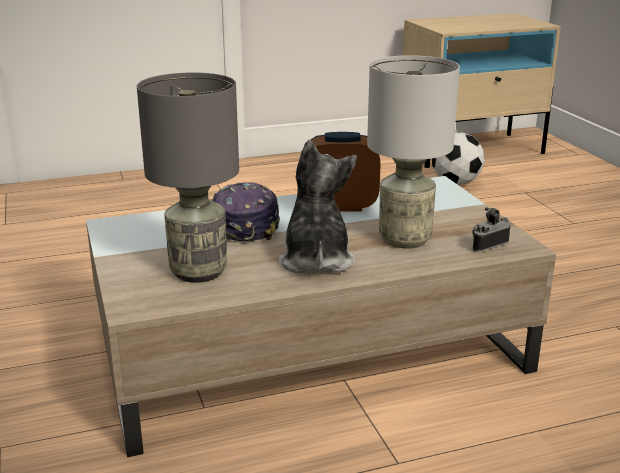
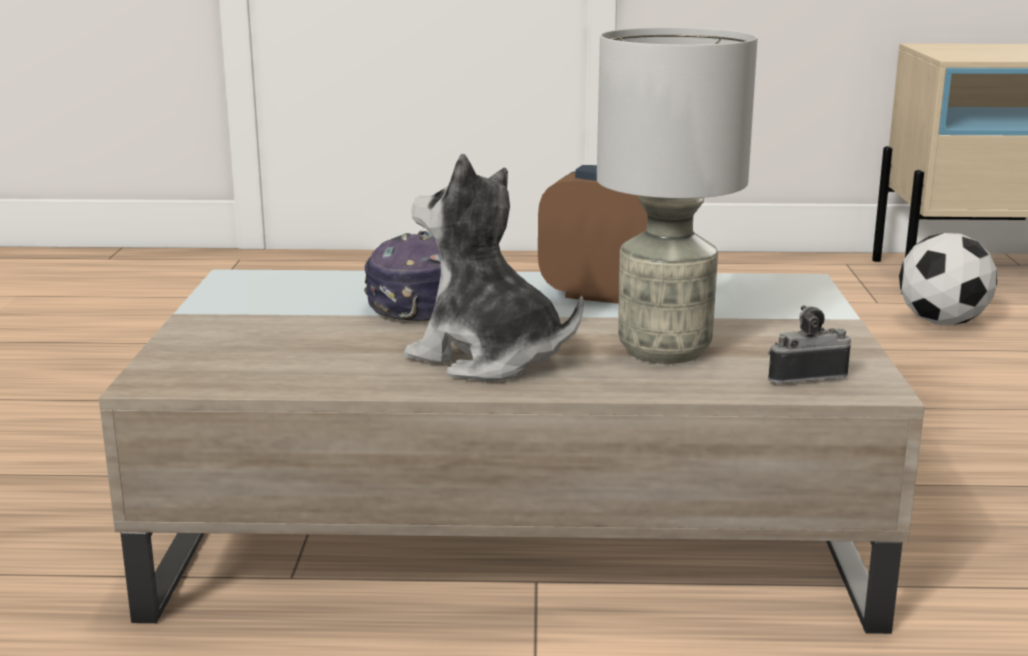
camera: 20 degrees right, 5 degrees down
(199, 271) = (297, 349): grey table lamp -> none
(316, 260) = (488, 359): plush toy -> plush toy turned 75 degrees counterclockwise

